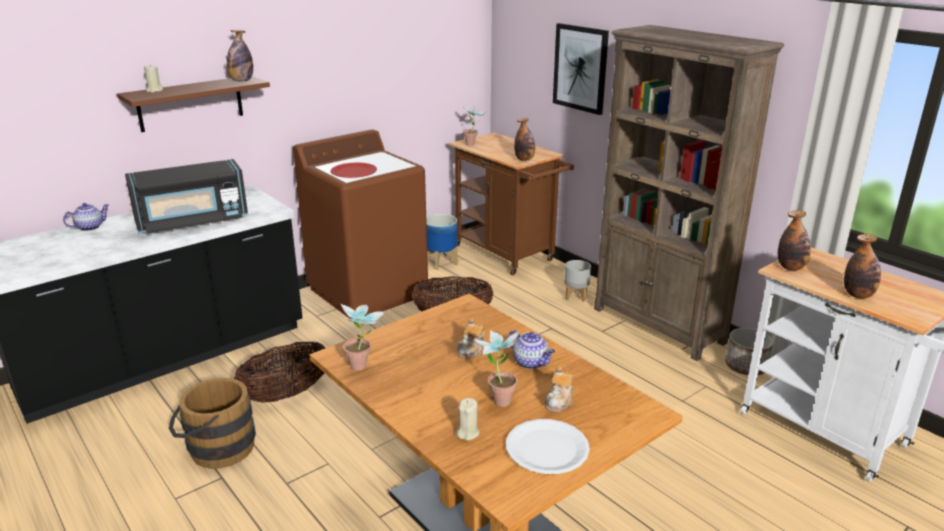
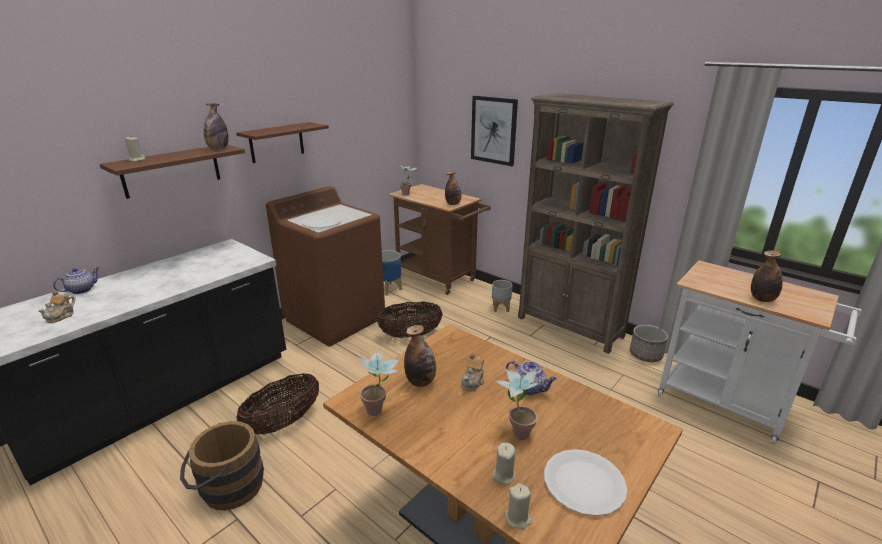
camera: 10 degrees left, 0 degrees up
(192, 221) = (183, 277): black microwave -> none
(310, 75) = (277, 142): none -> brown shelf
(354, 172) = (322, 222): red plate -> white plate
(466, 467) = (518, 518): none -> beige candle
(559, 402) = (572, 428): teapot -> teapot (61, 316)
(790, 267) = (699, 280): bottle -> bottle (421, 381)

